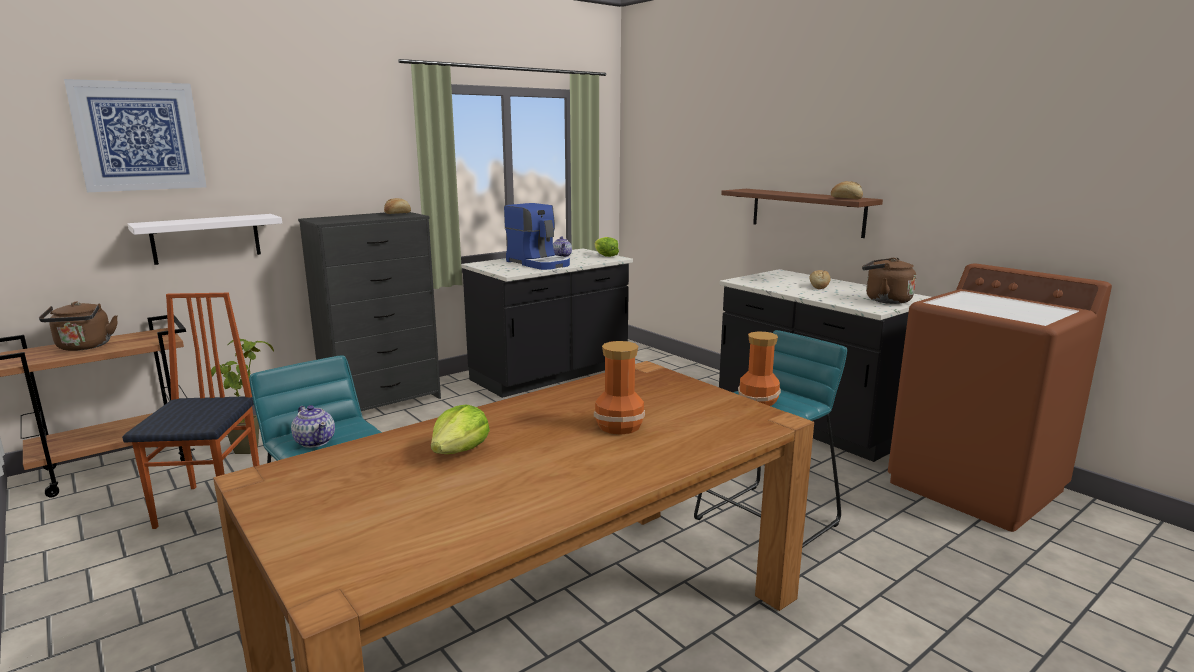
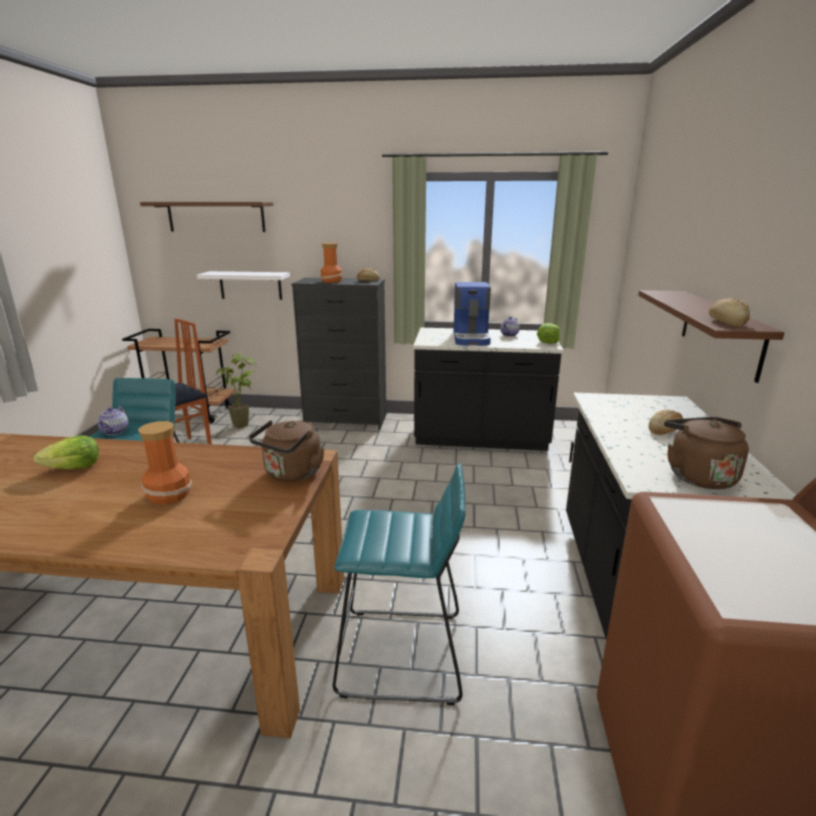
camera: 45 degrees right, 5 degrees up
(84, 347) = (174, 341): brown kettle -> brown kettle (291, 474)
(139, 136) = (216, 217): picture -> brown shelf
(759, 400) = (380, 529): vase -> vase (332, 281)

